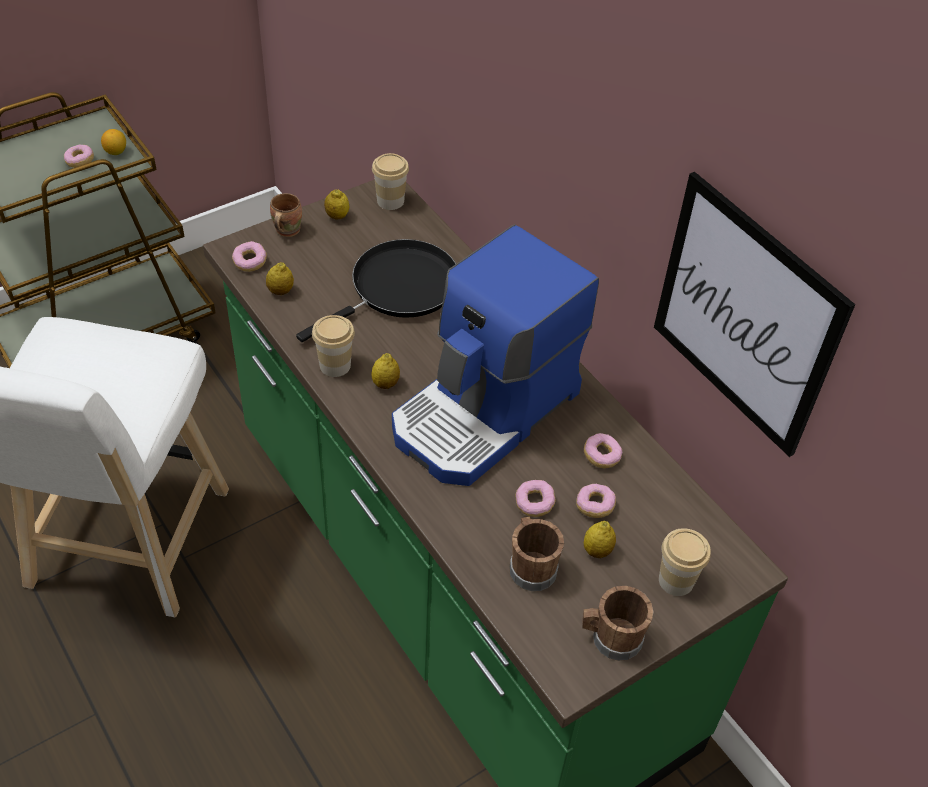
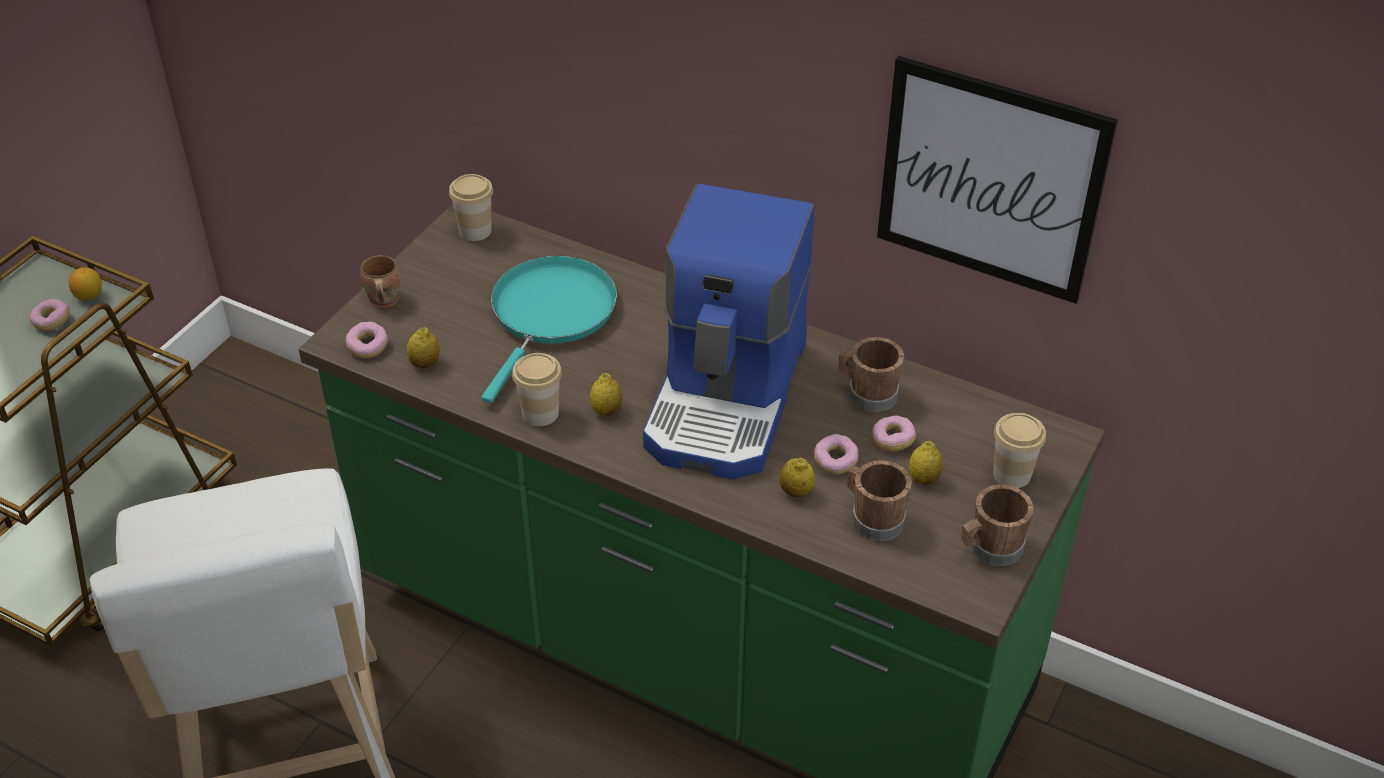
camera: 25 degrees left, 5 degrees down
(337, 216) = (428, 266): lemon -> lemon (796, 491)
(398, 289) = (550, 314): black frying pan -> turquoise frying pan
(601, 456) = (867, 393): donut -> brown mug

